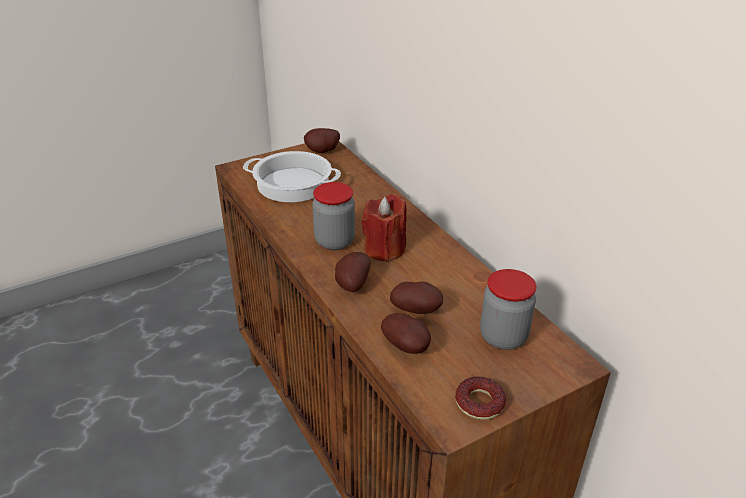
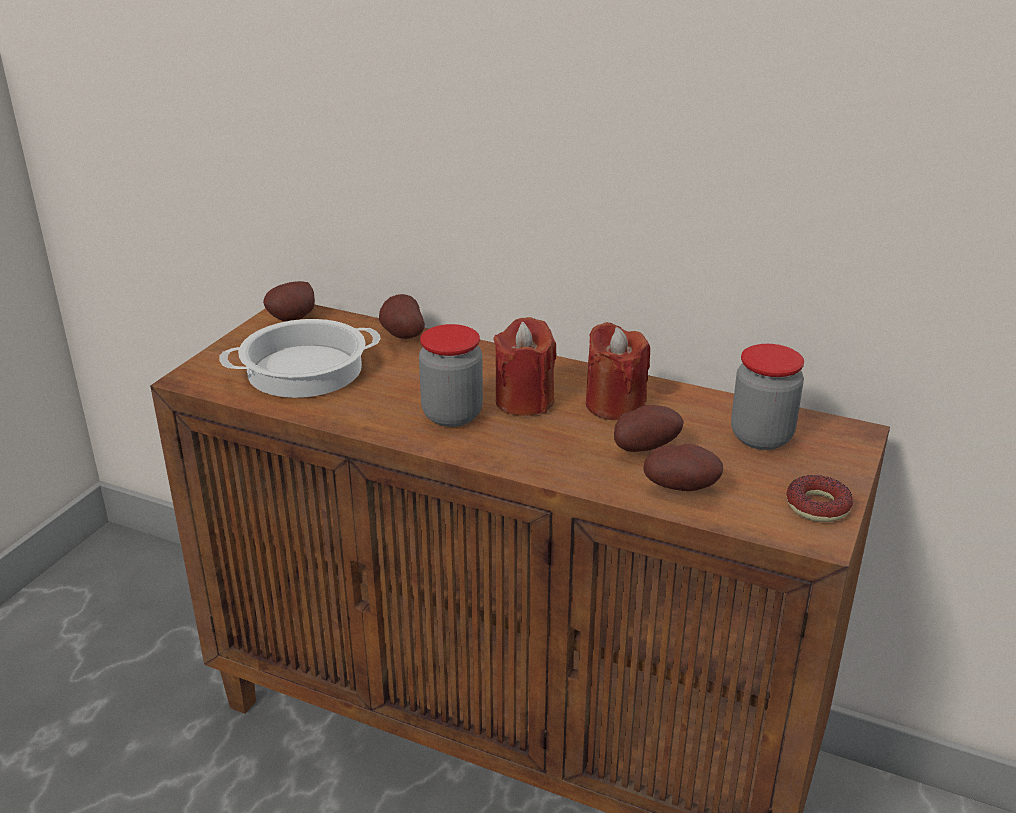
camera: 35 degrees left, 5 degrees down
(351, 285) = (536, 453): potato -> potato (401, 336)
(434, 274) = (615, 405): none -> red candle

